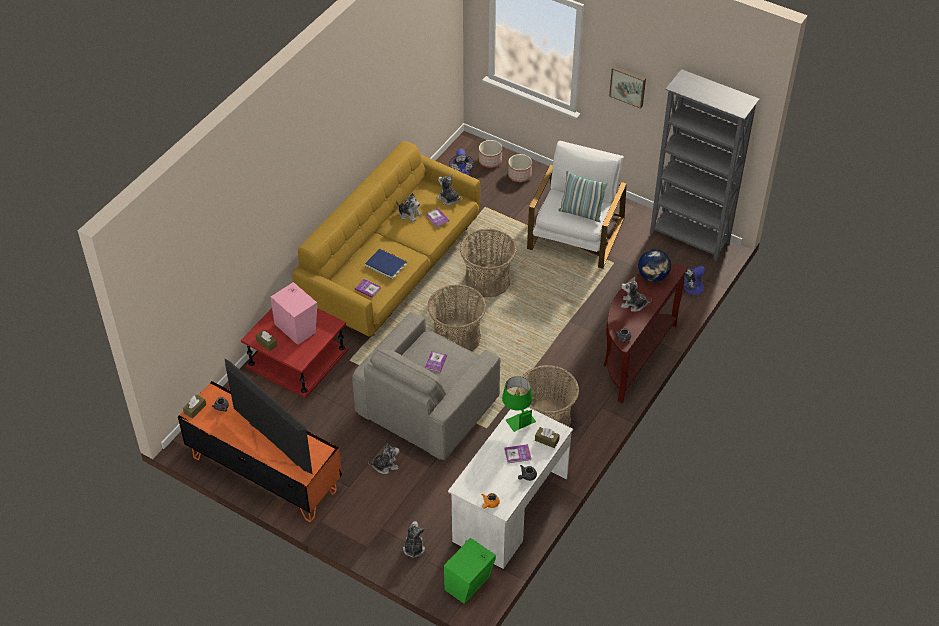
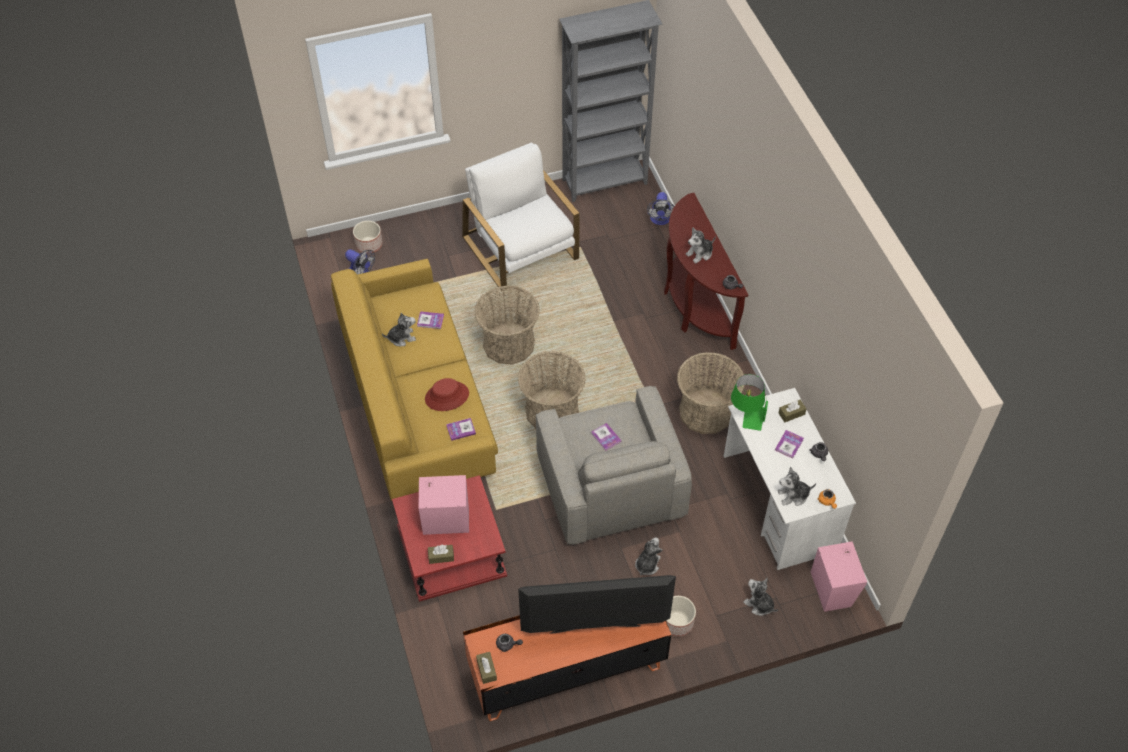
camera: 50 degrees left, 5 degrees up
(386, 265) = (447, 396): blue book -> red hat
(448, 199) = (414, 297): plush toy -> plush toy (793, 495)
(469, 583) = (833, 587): green speaker -> pink speaker
(519, 175) = (410, 237): planter -> planter (677, 622)
(581, 213) = (539, 220): pillow -> none
(628, 86) = (500, 71): picture -> none
(653, 277) = (682, 220): globe -> none

